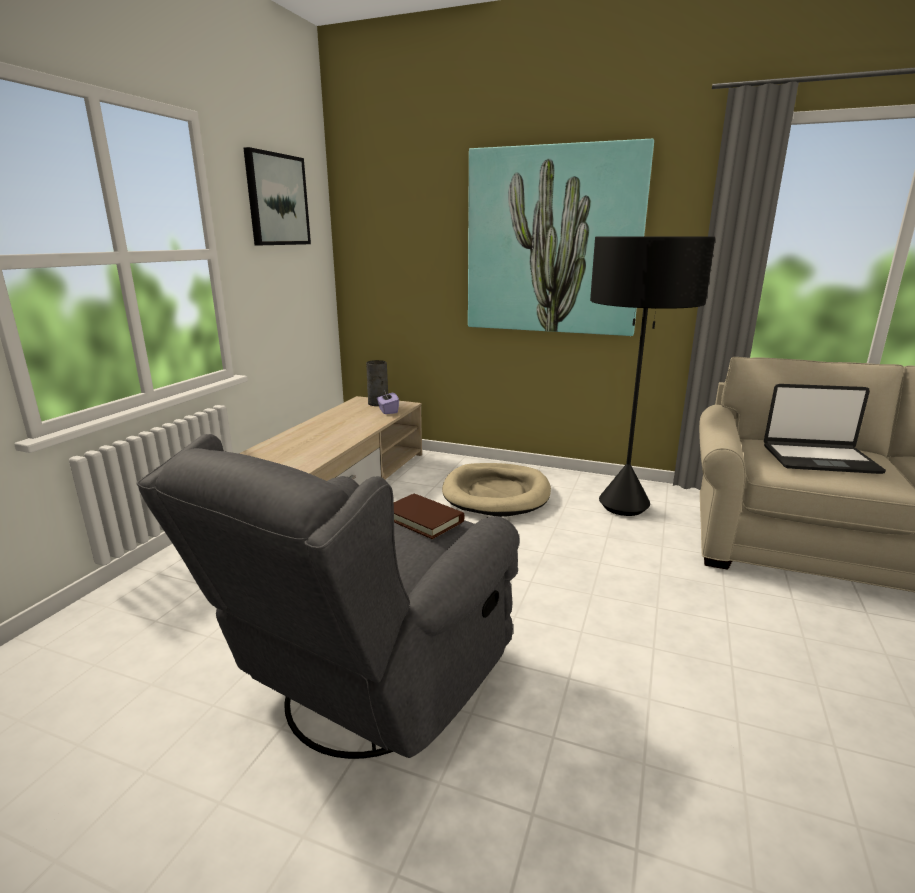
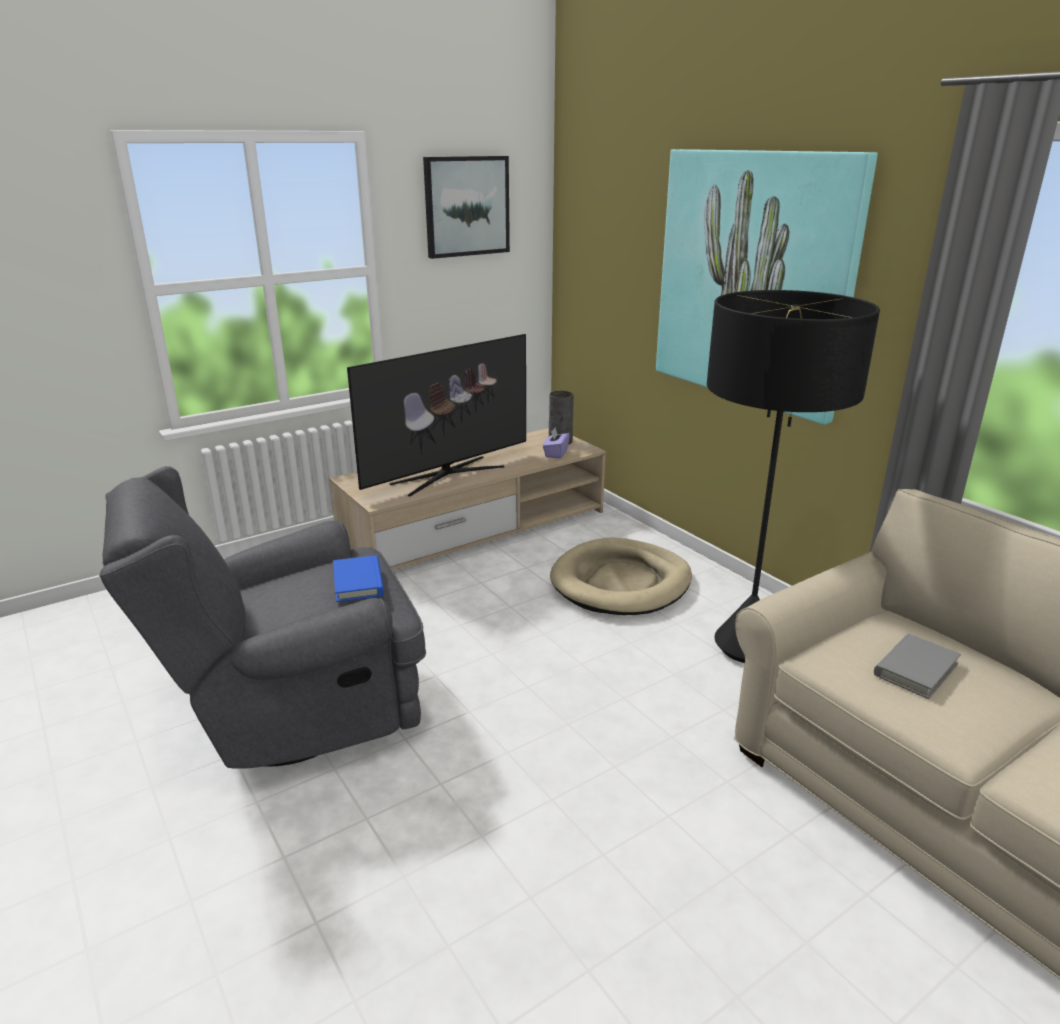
camera: 35 degrees right, 5 degrees up
(323, 441) = (447, 475): none -> television
(423, 519) = (358, 582): brown book -> blue book
(819, 459) = (915, 669): laptop -> grey book

